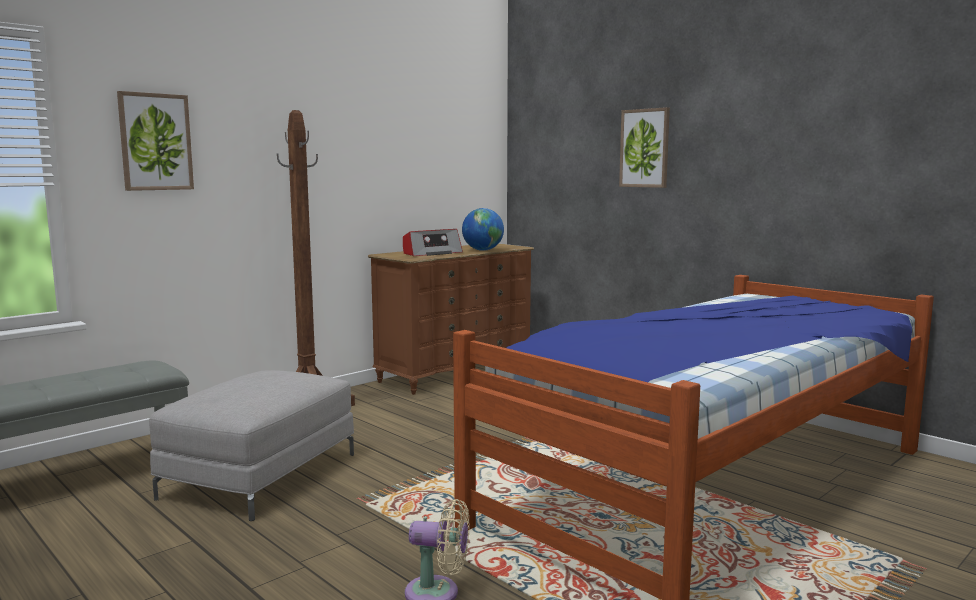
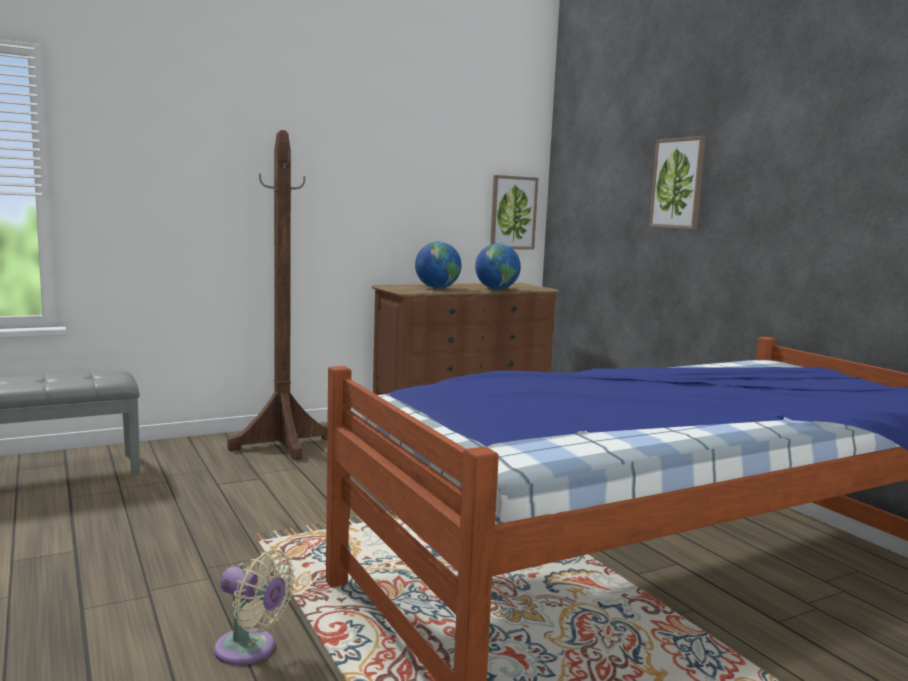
camera: 15 degrees right, 0 degrees up
(155, 142) = (147, 158): picture -> picture (513, 213)
(260, 475) = (188, 496): grey ottoman -> none
(431, 253) = (437, 288): radio -> globe

